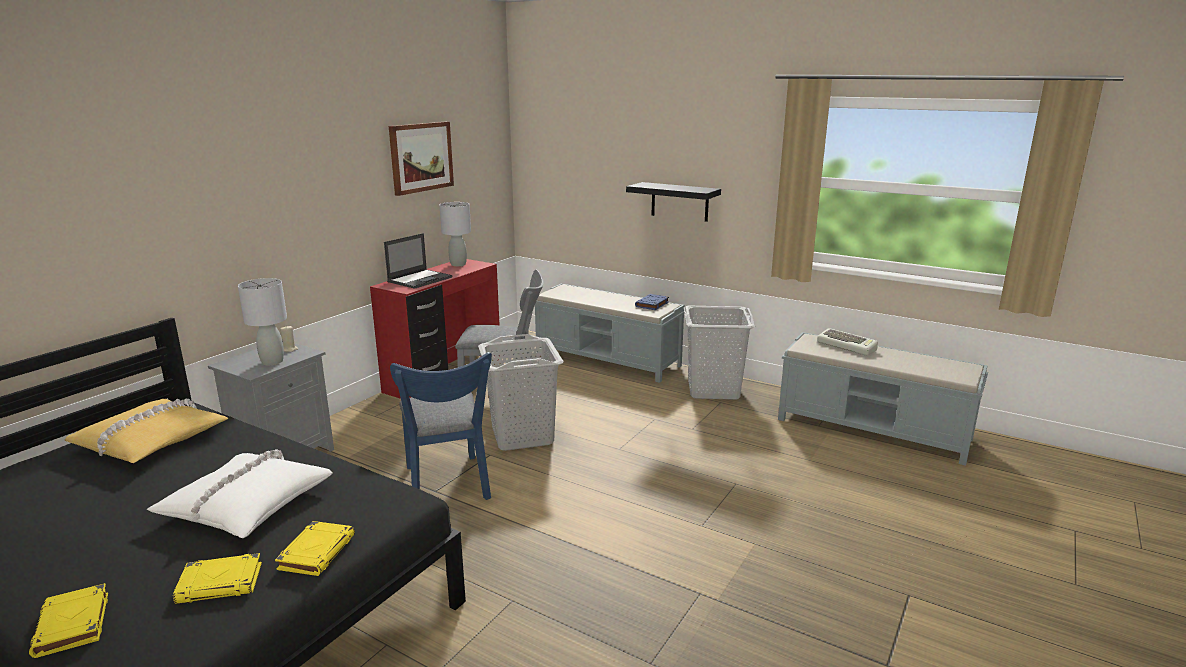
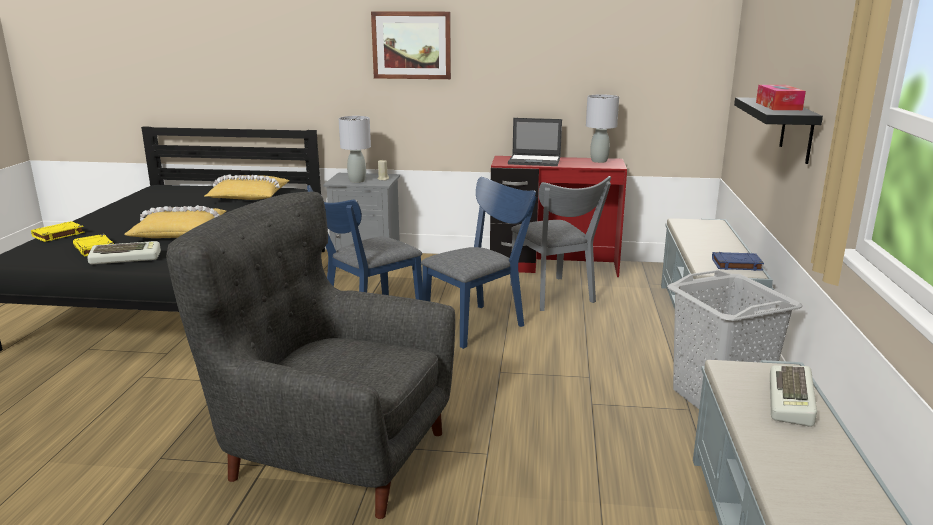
camera: 65 degrees right, 0 degrees up
(246, 505) = (180, 232): white pillow -> yellow pillow
(317, 552) = (126, 258): yellow book -> keyboard
(421, 157) = (581, 43): picture -> picture (411, 45)
(523, 435) = (479, 323): grey laundry basket -> blue chair
(678, 187) = (778, 106): none -> tissue box
(699, 552) = (332, 453): none -> grey armchair

